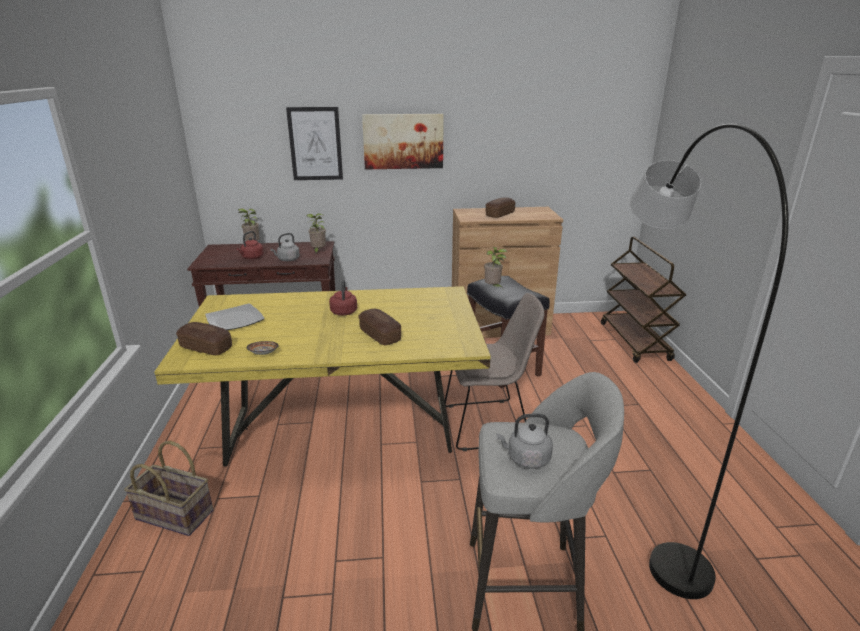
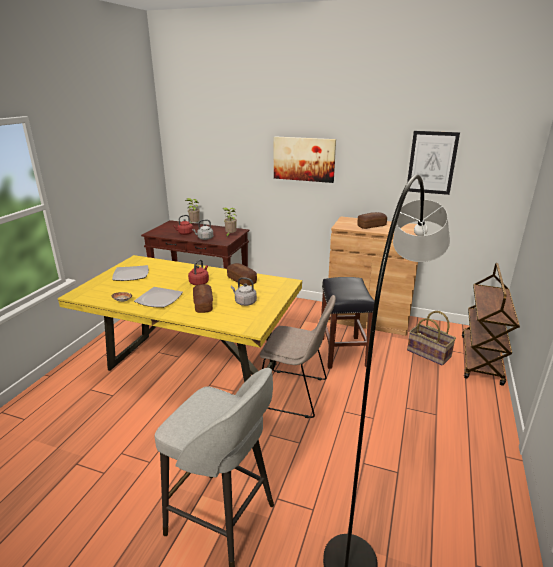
camera: 25 degrees right, 0 degrees up
(176, 514) = (63, 391): basket -> basket (429, 353)
(206, 347) = (97, 289): bread -> bread (241, 280)
(314, 341) = (159, 299): none -> plate
(315, 144) = (241, 156): picture -> picture (431, 163)
(493, 288) = (337, 286): potted plant -> none
(526, 459) = (197, 420): grey kettle -> grey kettle (244, 302)

